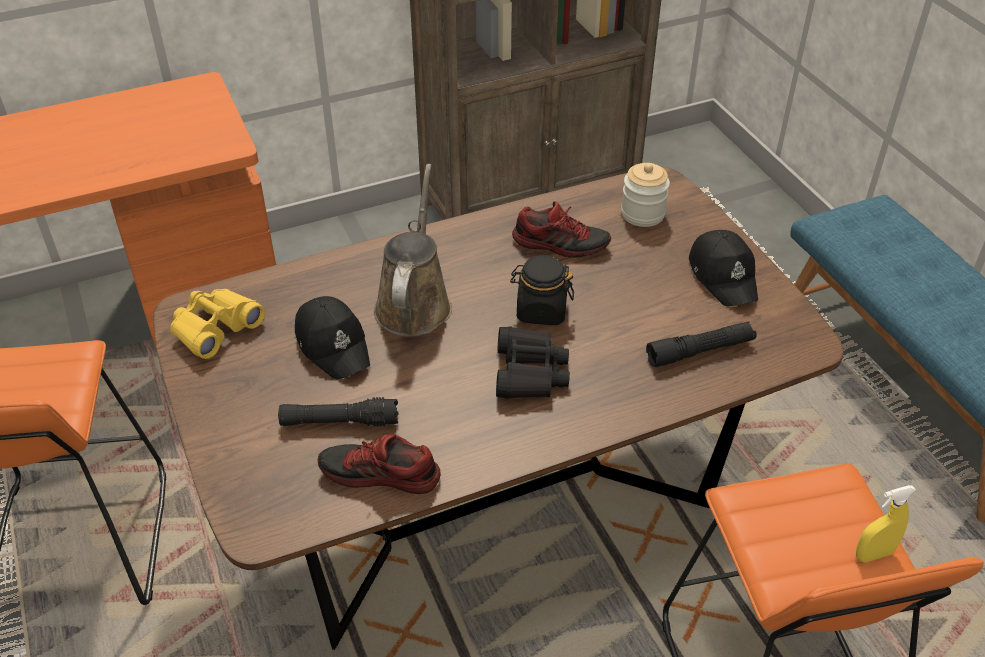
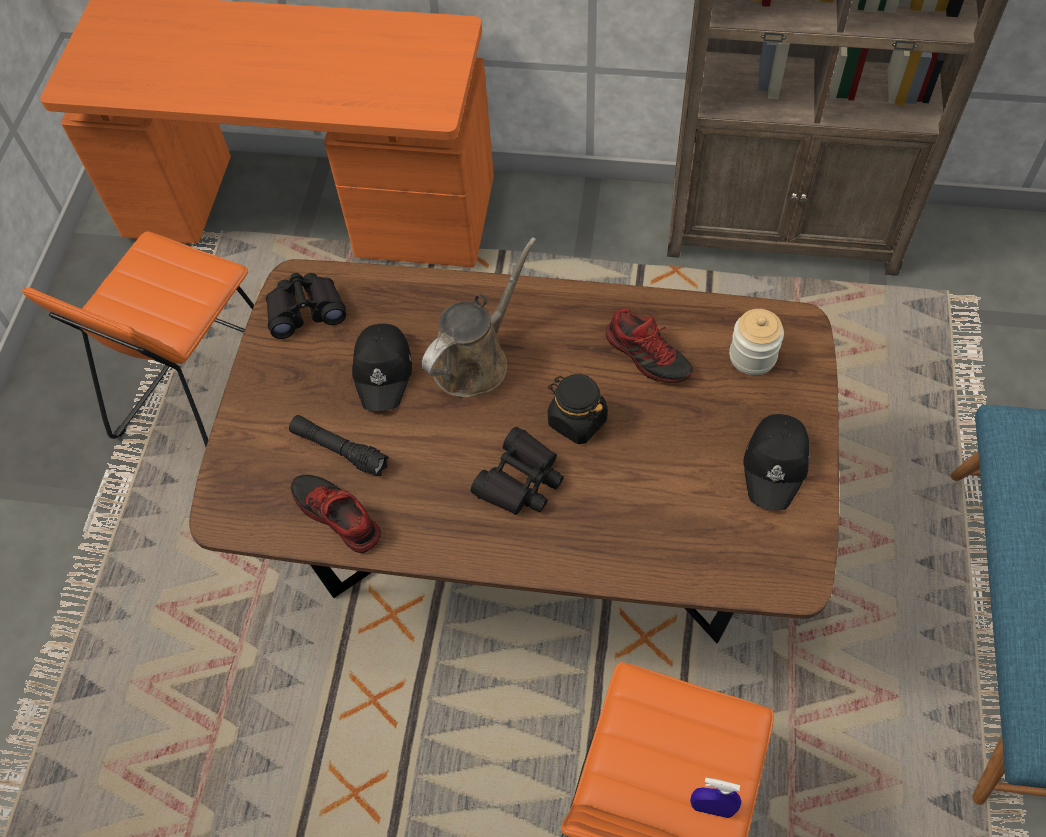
camera: 35 degrees right, 15 degrees up
(215, 329) = (305, 310): yellow binoculars -> black binoculars
(700, 351) = (686, 536): black flashlight -> none
(873, 554) = (711, 808): yellow spray bottle -> blue spray bottle

